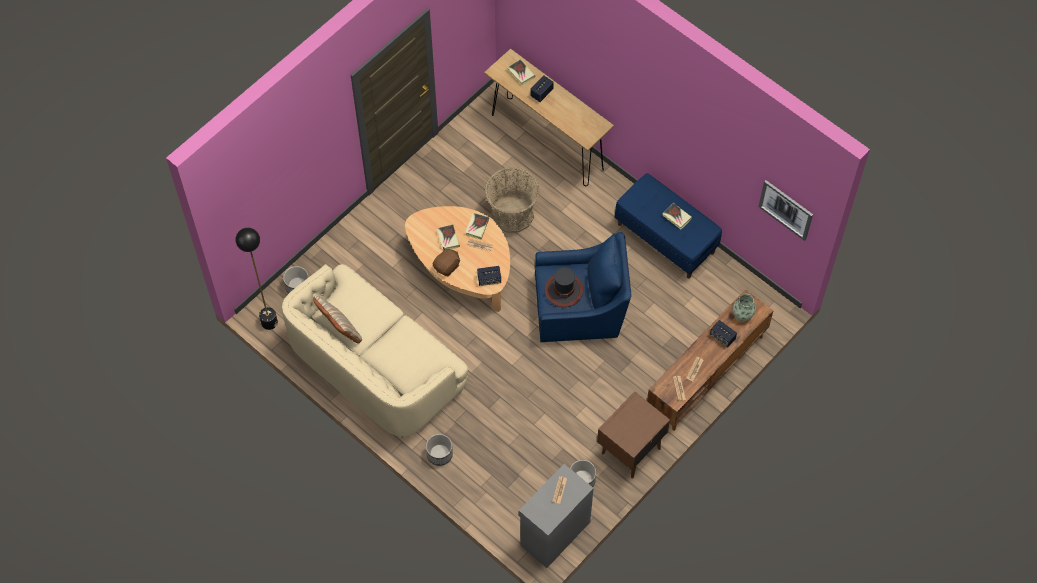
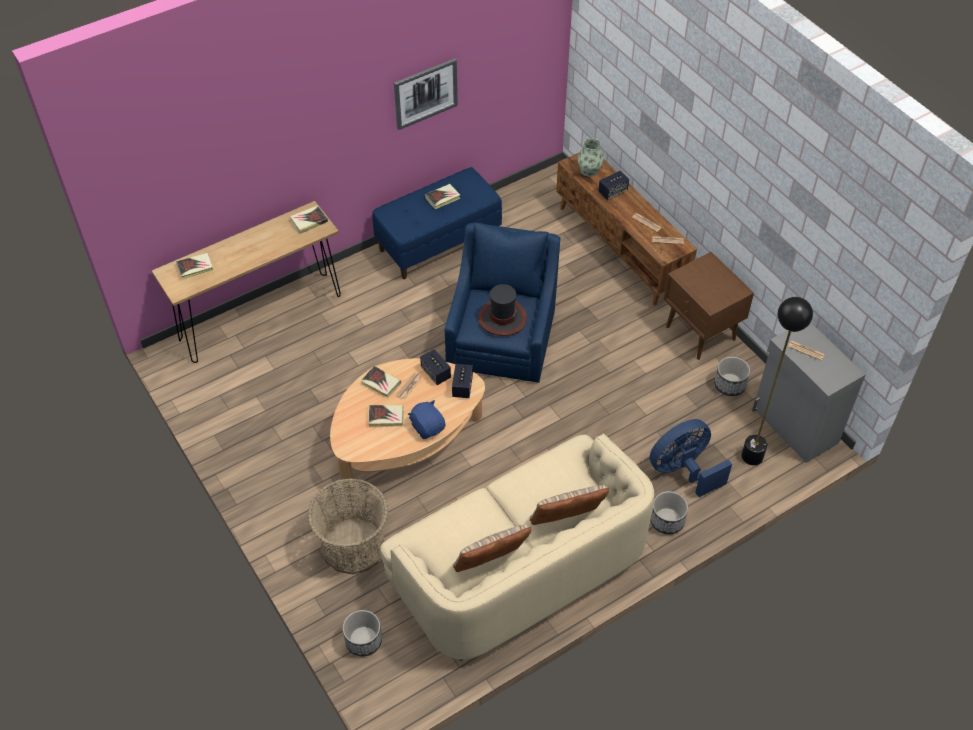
camera: 75 degrees left, 10 degrees down
(269, 322) = (409, 690): black floor lamp -> black floor lamp (752, 456)
(385, 369) = (566, 523): none -> beige pillow
(447, 266) = (428, 427): brown plush toy -> blue plush toy
(488, 458) = (683, 470): none -> blue fan
(512, 214) = (348, 373): basket -> basket (353, 546)
(541, 93) = (235, 254): speaker -> speaker (435, 373)
(590, 128) = (309, 221): none -> book
(786, 209) = (530, 44): picture -> picture (425, 93)

